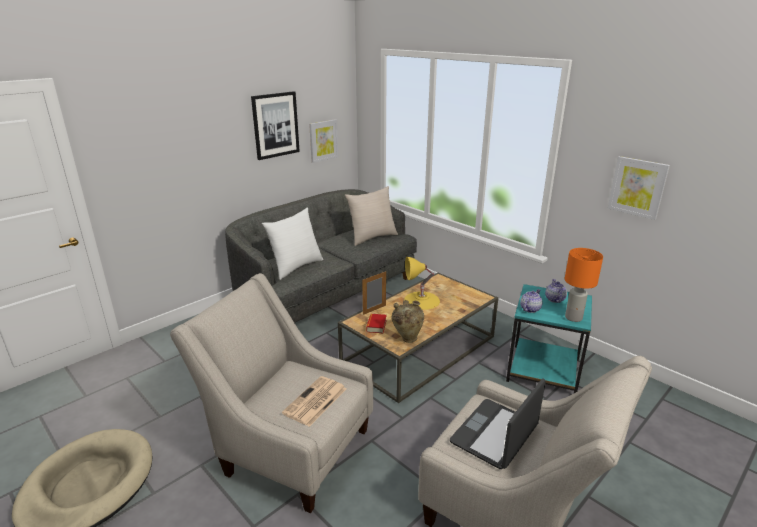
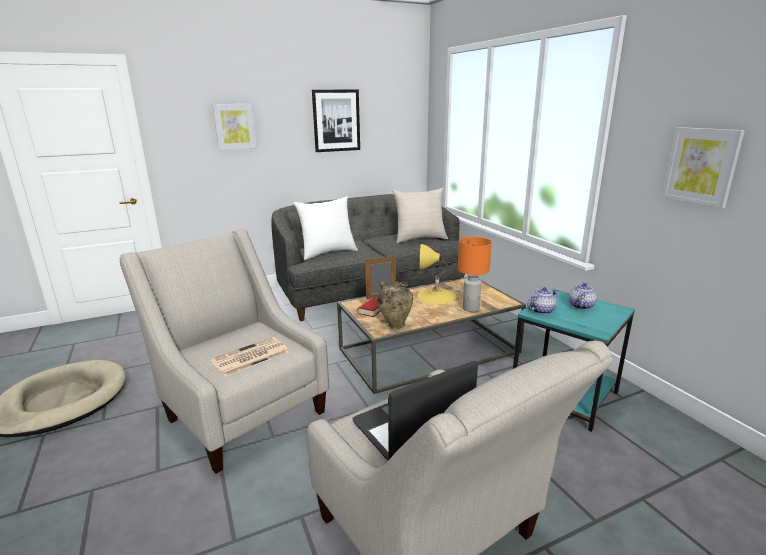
camera: 20 degrees right, 5 degrees down
(323, 140) = (388, 142): picture -> picture (235, 126)
(573, 317) = (593, 325): orange table lamp -> orange table lamp (471, 308)

